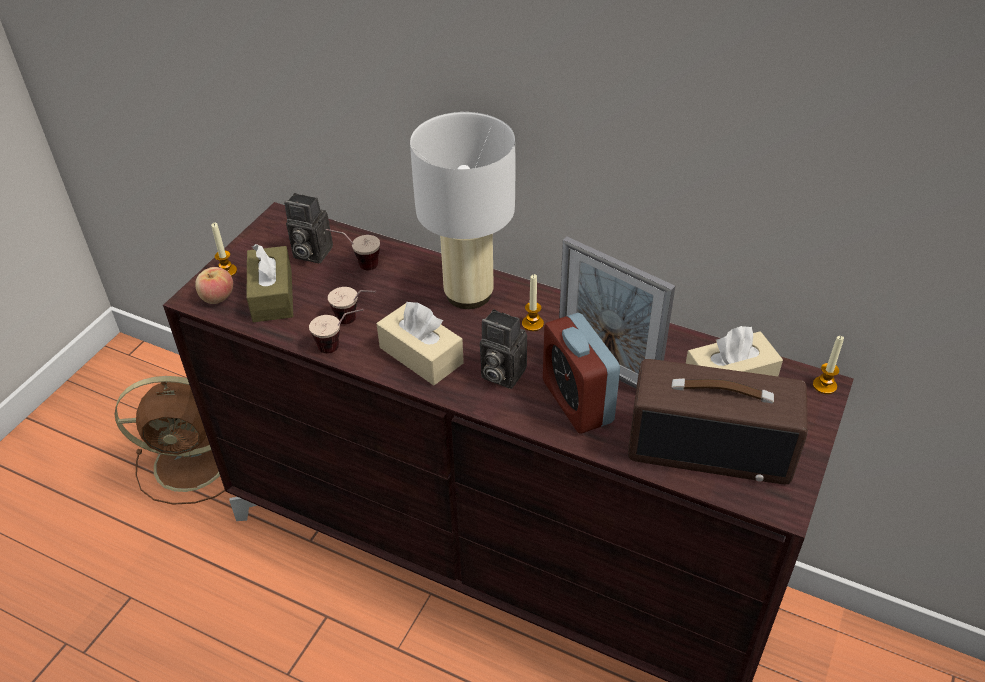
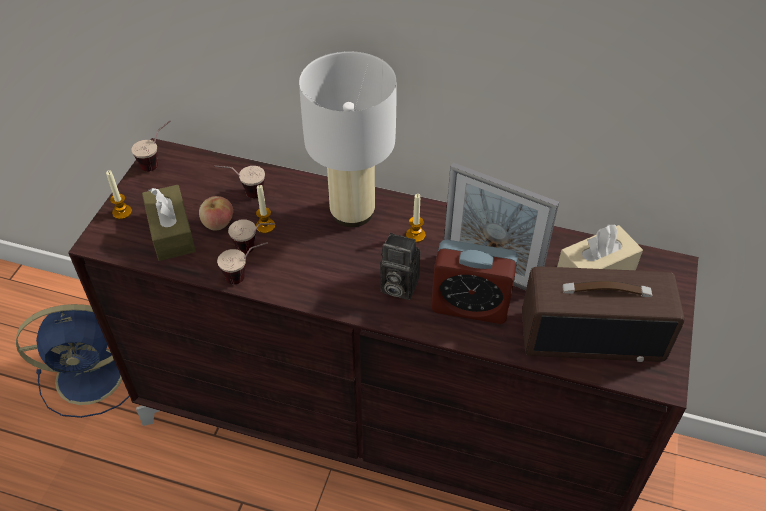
camera: 10 degrees left, 5 degrees up
(194, 462) = (93, 375): brown fan -> blue fan
(217, 298) = (119, 240): apple -> apple (218, 223)
(275, 225) = (158, 161): none -> cup
(310, 253) = (197, 186): camera -> none
(421, 355) = (322, 276): beige tissue box -> none
(577, 402) = (470, 305): alarm clock -> alarm clock turned 45 degrees counterclockwise
(824, 385) = (676, 266): candle -> candle (265, 226)

